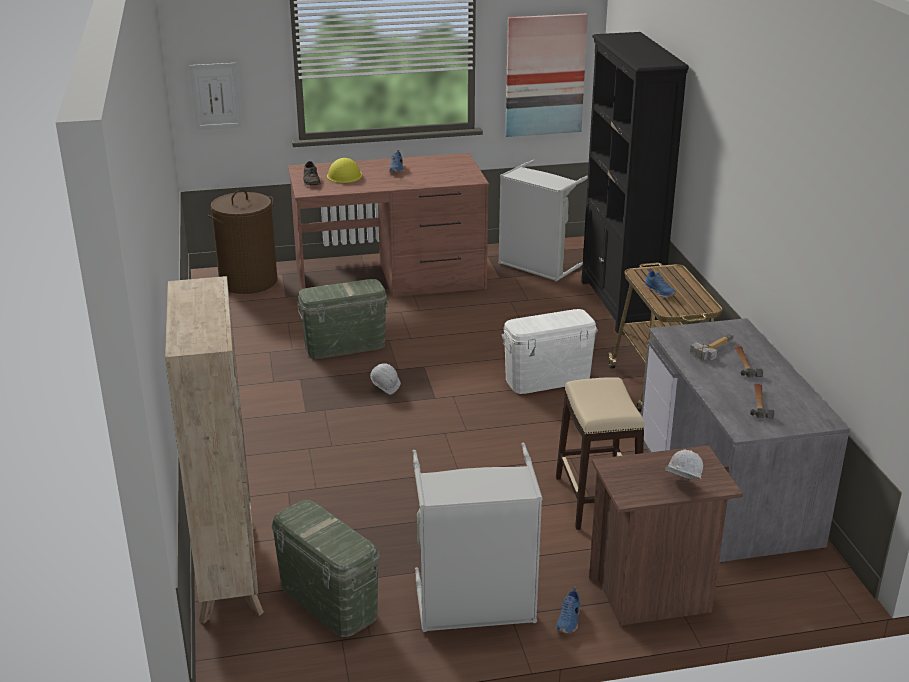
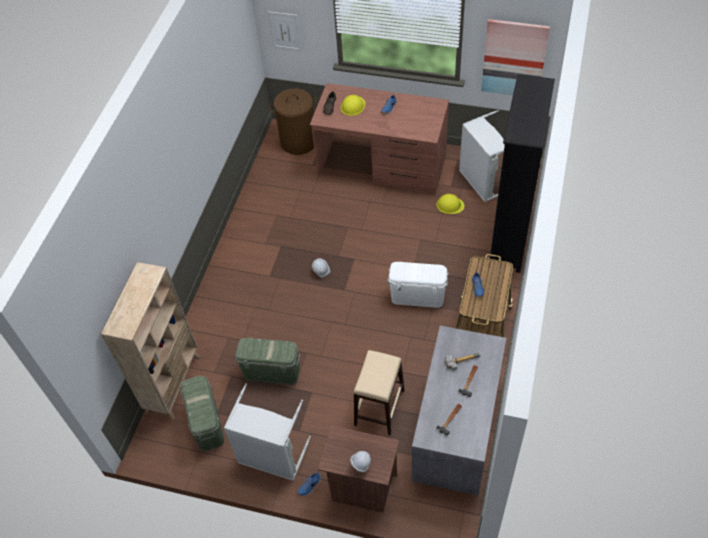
camera: 30 degrees right, 25 degrees up
(345, 346) = (320, 224): green storage box -> green storage box (272, 372)
(514, 293) = (450, 205): none -> yellow hard hat

